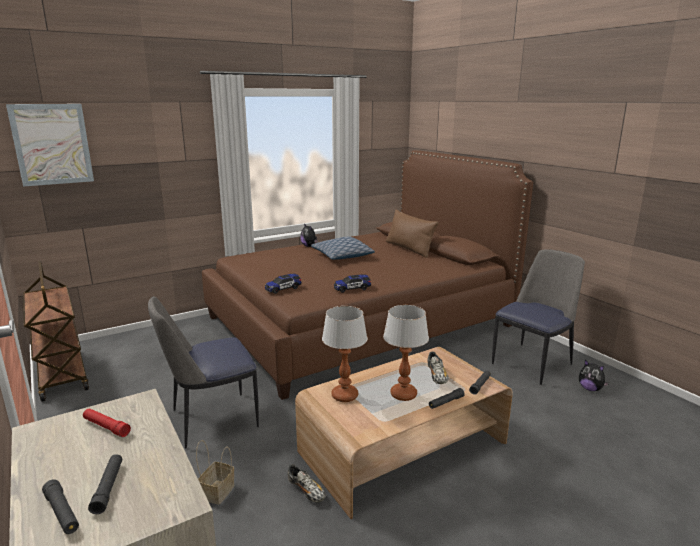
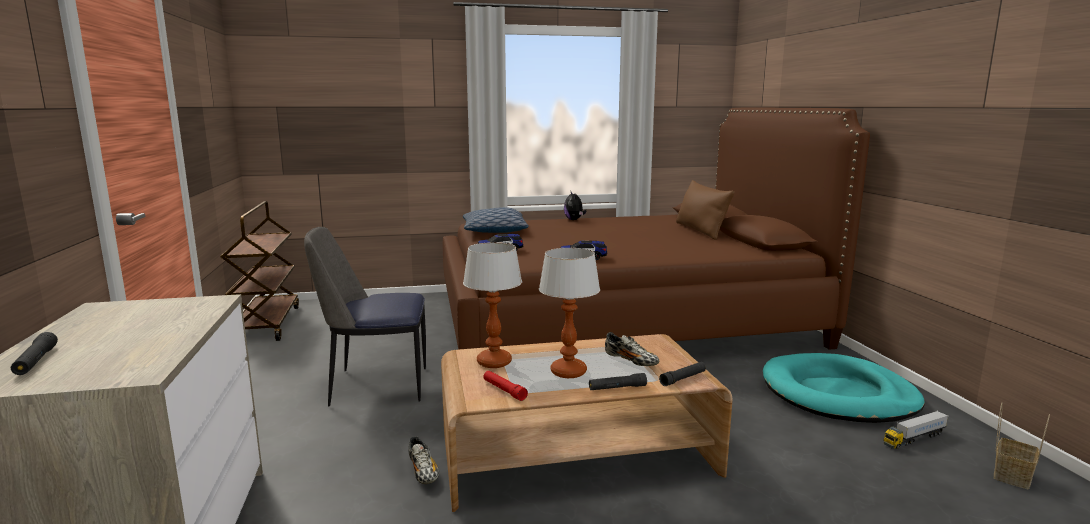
camera: 20 degrees right, 5 degrees down
(52, 144) = (294, 80): picture -> none
(106, 427) = (158, 313): red flashlight -> red flashlight (504, 390)
(108, 488) = (96, 352): black flashlight -> none
(217, 491) = (329, 451): basket -> basket (1011, 475)
(342, 256) = (604, 230): pillow -> pillow (494, 231)
(437, 376) = (631, 361): shoe -> shoe turned 60 degrees counterclockwise
(532, 363) = (838, 394): chair -> turquoise dog bed
(590, 389) = (914, 439): plush toy -> toy truck

